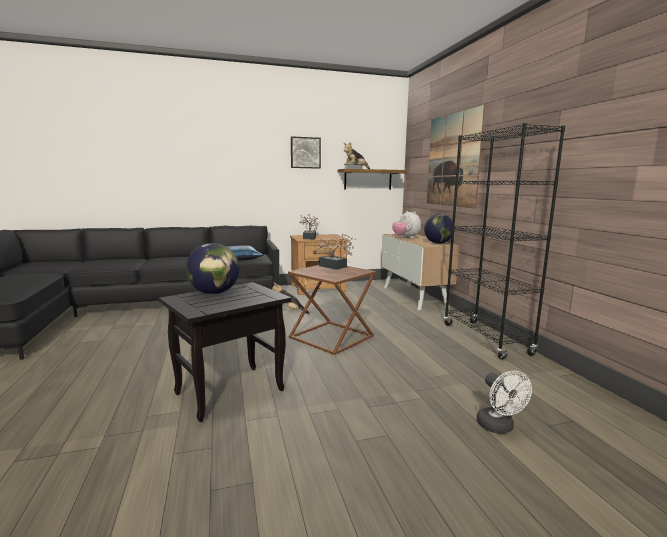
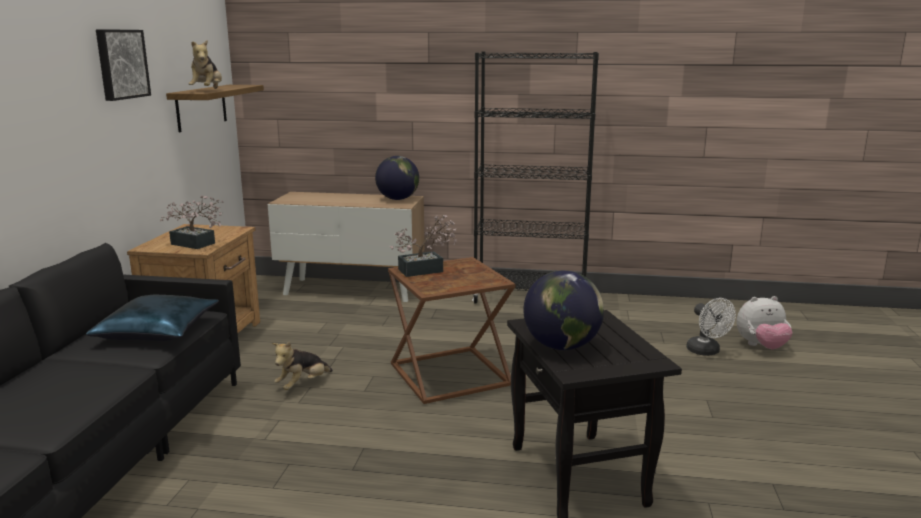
camera: 65 degrees left, 5 degrees up
(406, 238) = (331, 202): plush toy -> plush toy (761, 347)
(453, 160) = (387, 74): picture -> none
(499, 427) = (706, 352): white fan -> white fan turned 60 degrees clockwise

